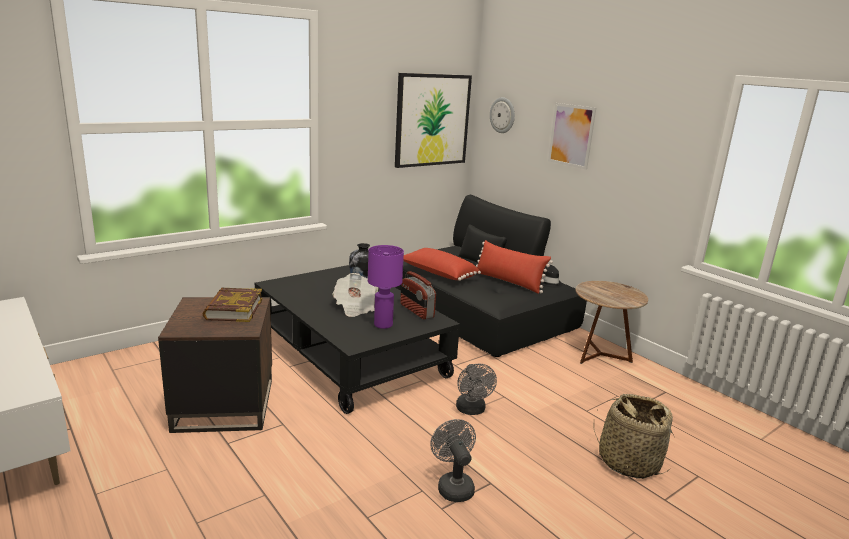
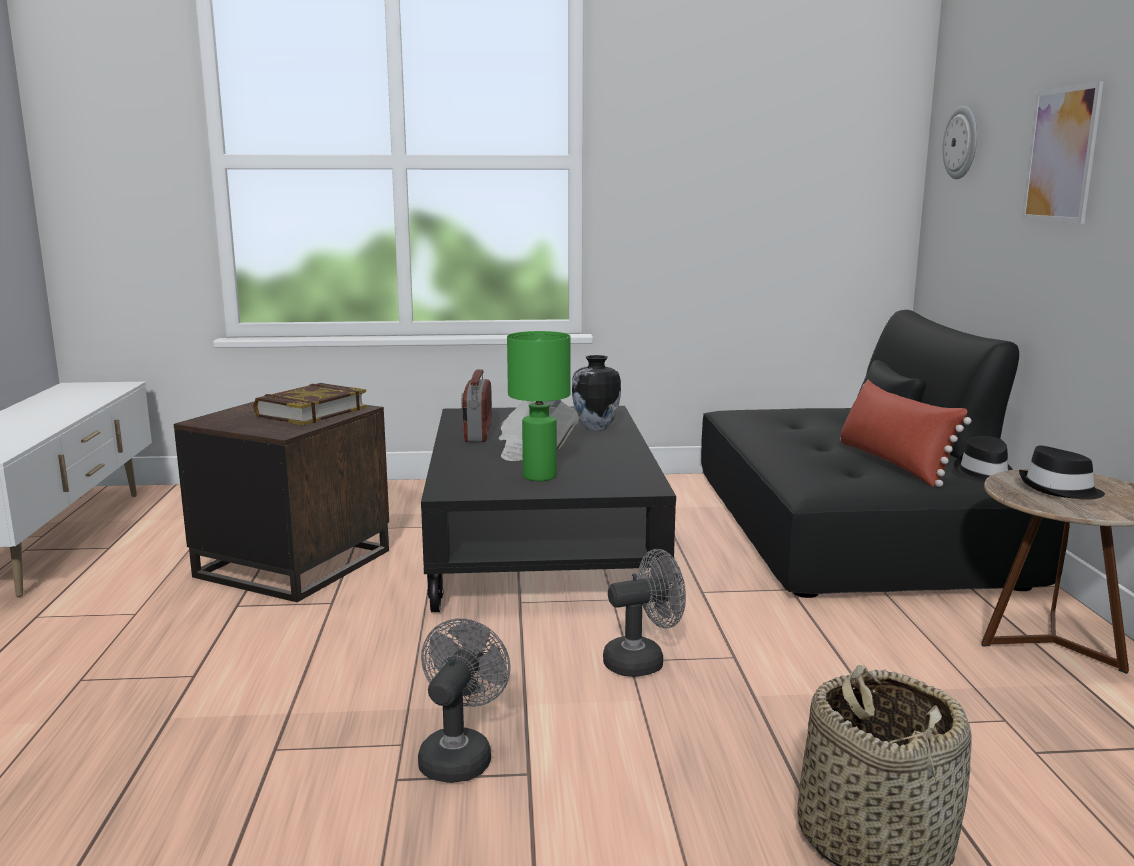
camera: 35 degrees right, 5 degrees down
(383, 325) = (539, 477): purple table lamp -> green table lamp
(416, 311) = (626, 469): radio -> radio (477, 433)
(432, 120) = (821, 162): picture -> none
(438, 274) = (764, 437): red pillow -> none
(472, 410) = (643, 661): grey fan -> grey fan turned 135 degrees counterclockwise
(606, 292) = (1059, 489): none -> black hat

